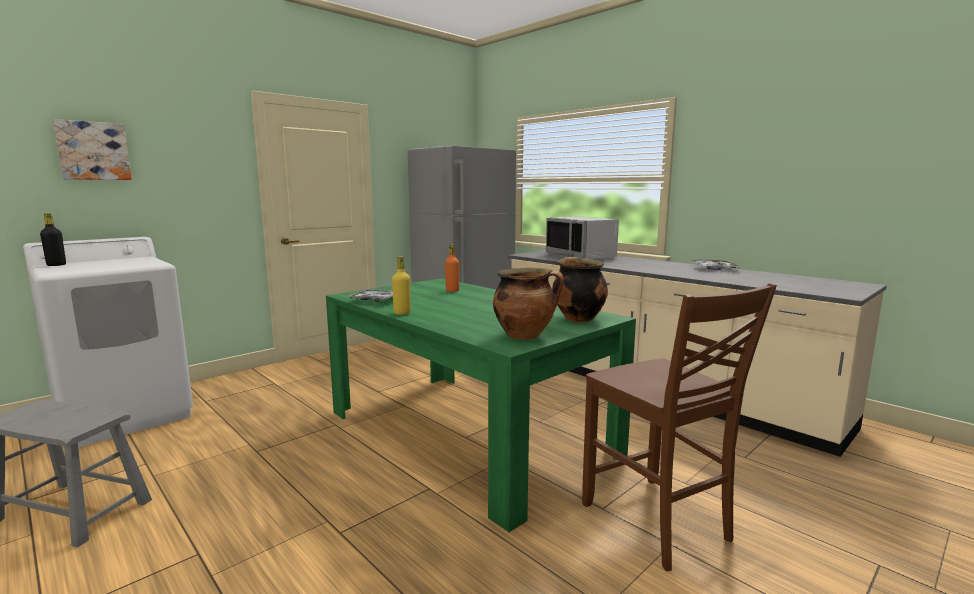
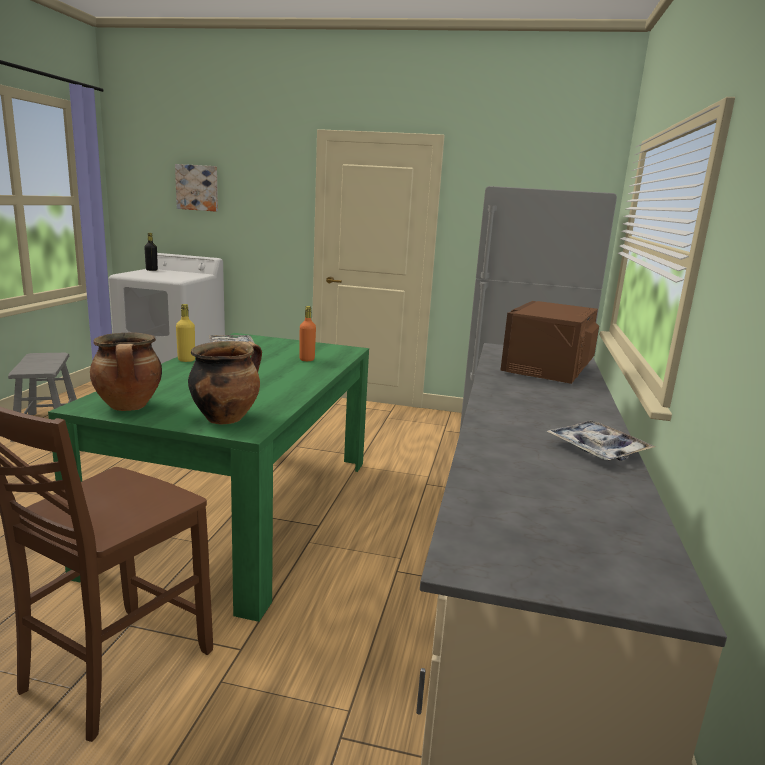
camera: 55 degrees right, 5 degrees up
(581, 256) = (548, 370): grey microwave -> brown microwave

